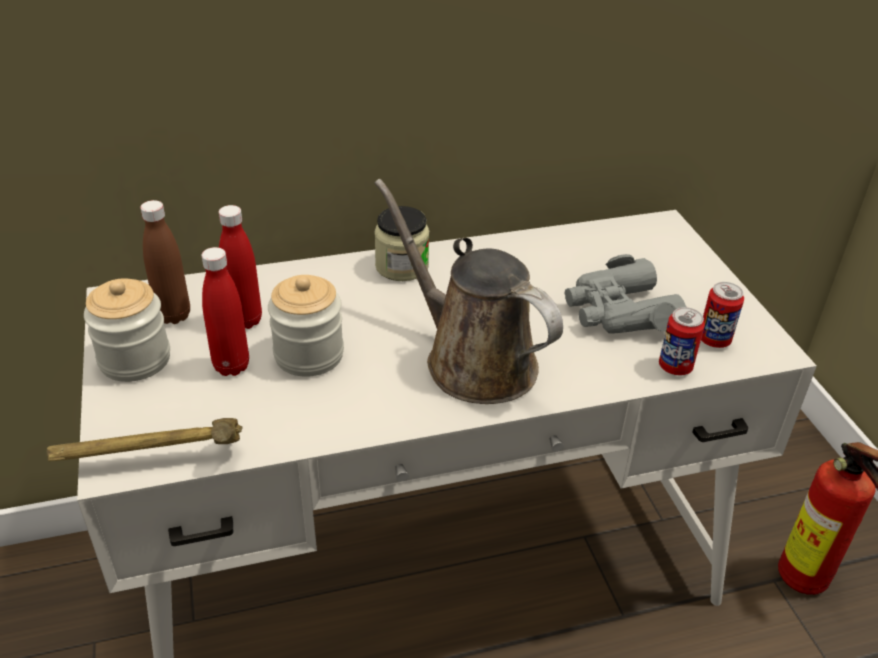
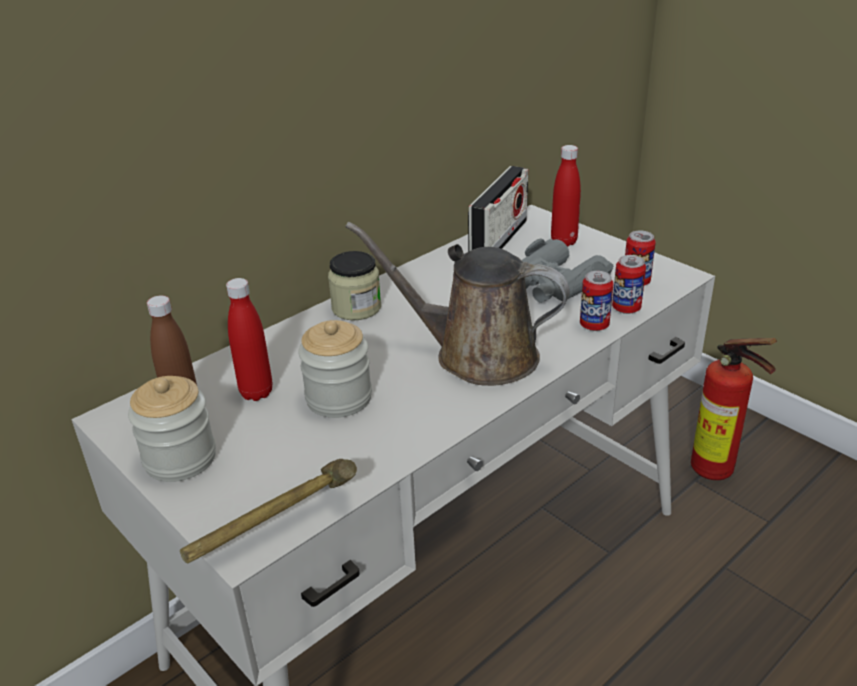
camera: 25 degrees left, 5 degrees down
(231, 366) = (278, 431): red bottle -> red bottle (563, 242)
(603, 240) = (498, 240): none -> radio
(622, 373) = (594, 325): none -> can

